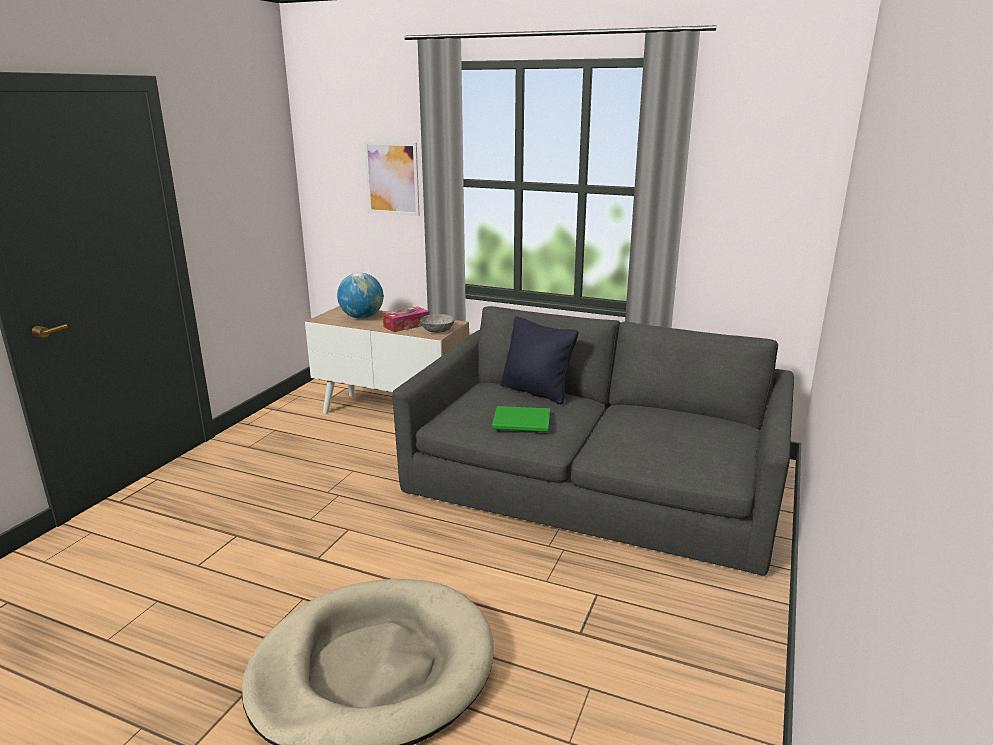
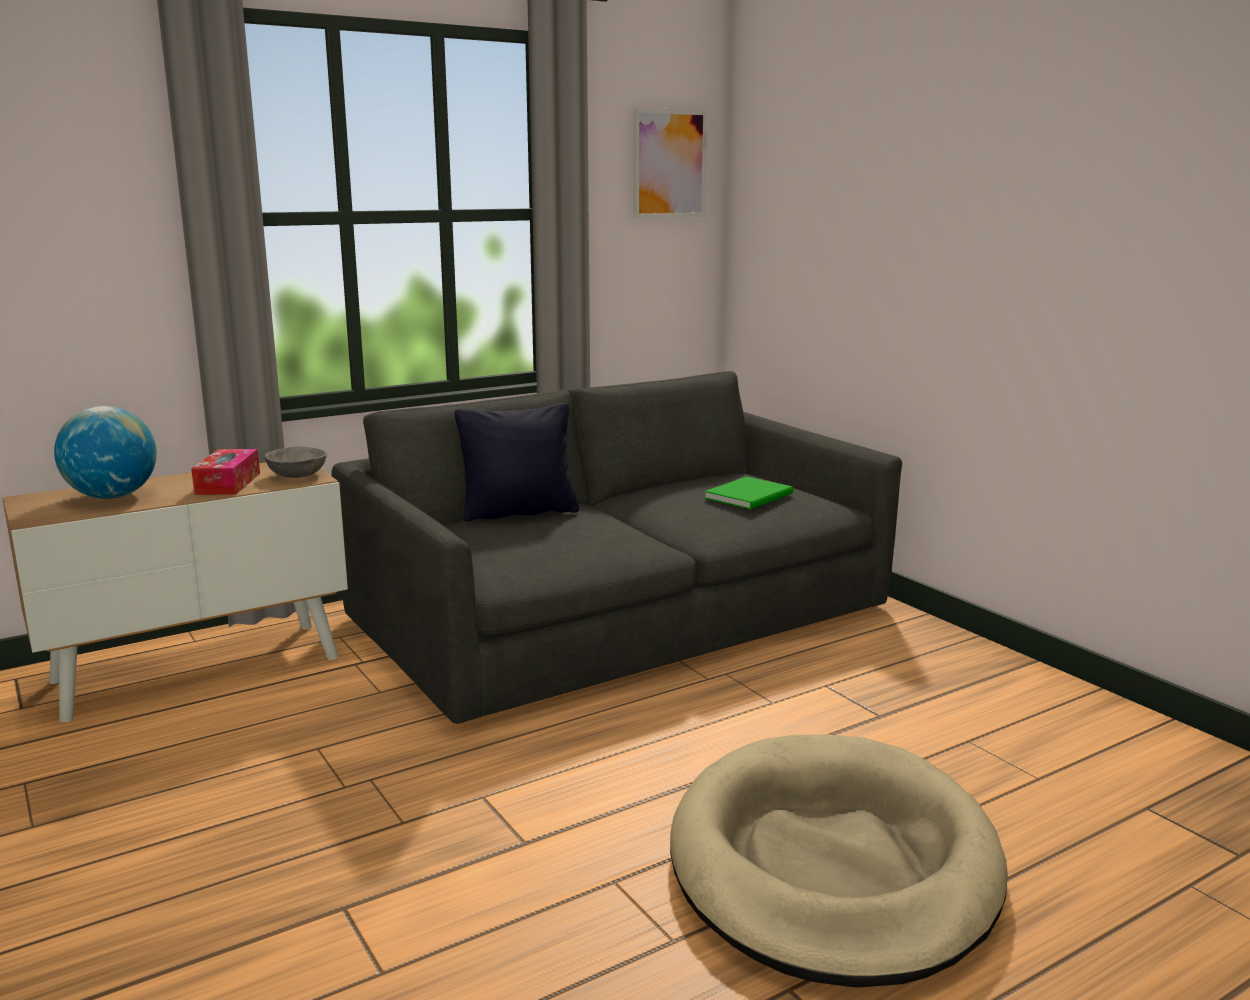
camera: 55 degrees left, 5 degrees down
(392, 178) = (86, 221): picture -> picture (669, 164)
(523, 422) = (589, 538): green book -> green book (752, 496)

